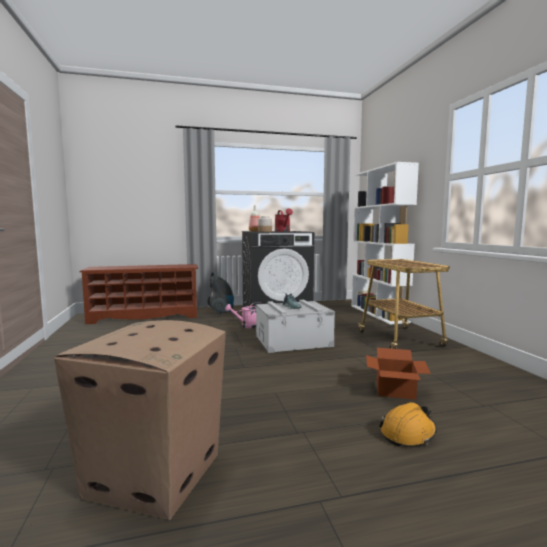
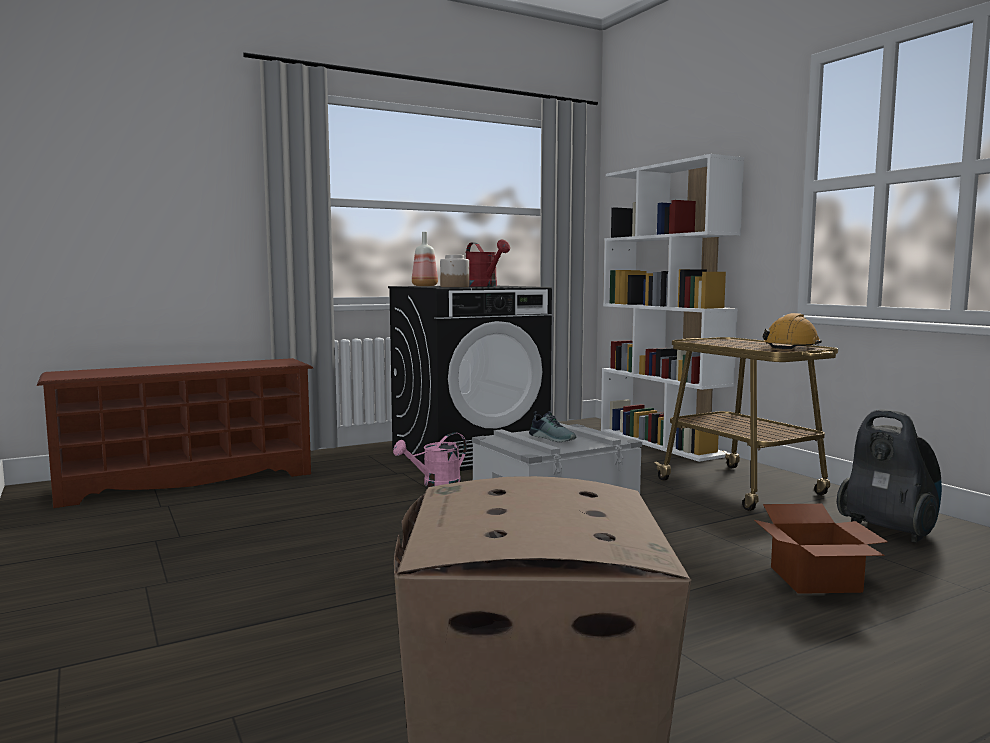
camera: 15 degrees left, 0 degrees up
(221, 312) = (353, 459): vacuum cleaner -> vacuum cleaner (889, 530)
(408, 433) = (904, 653): orange hard hat -> orange hard hat (792, 346)

